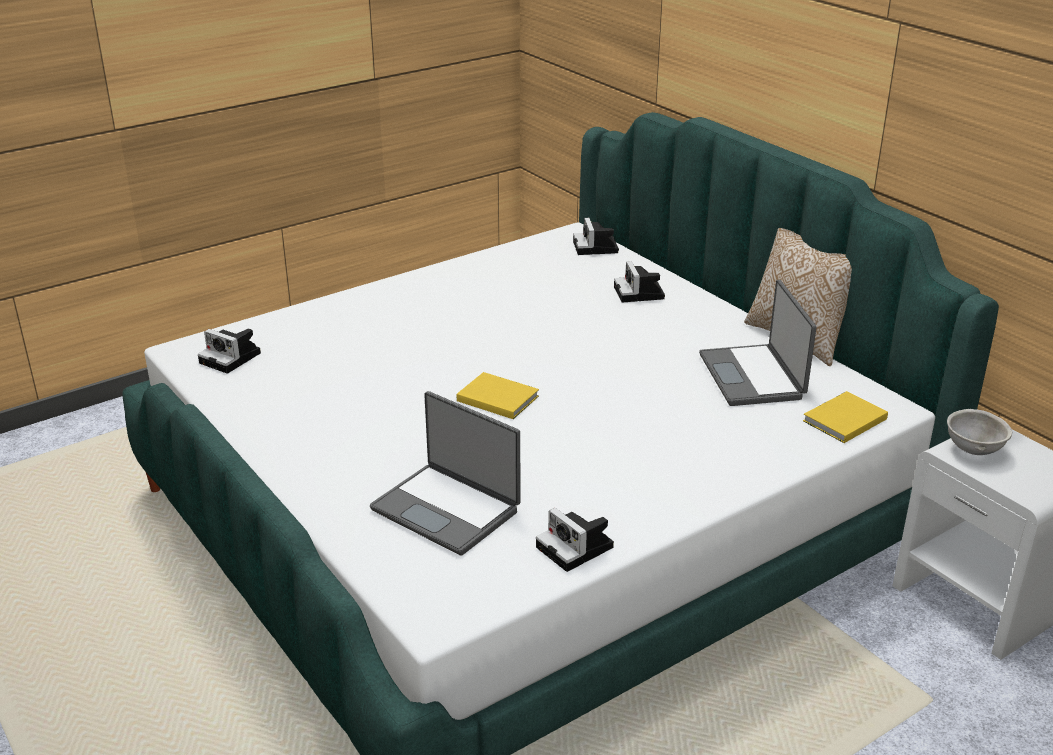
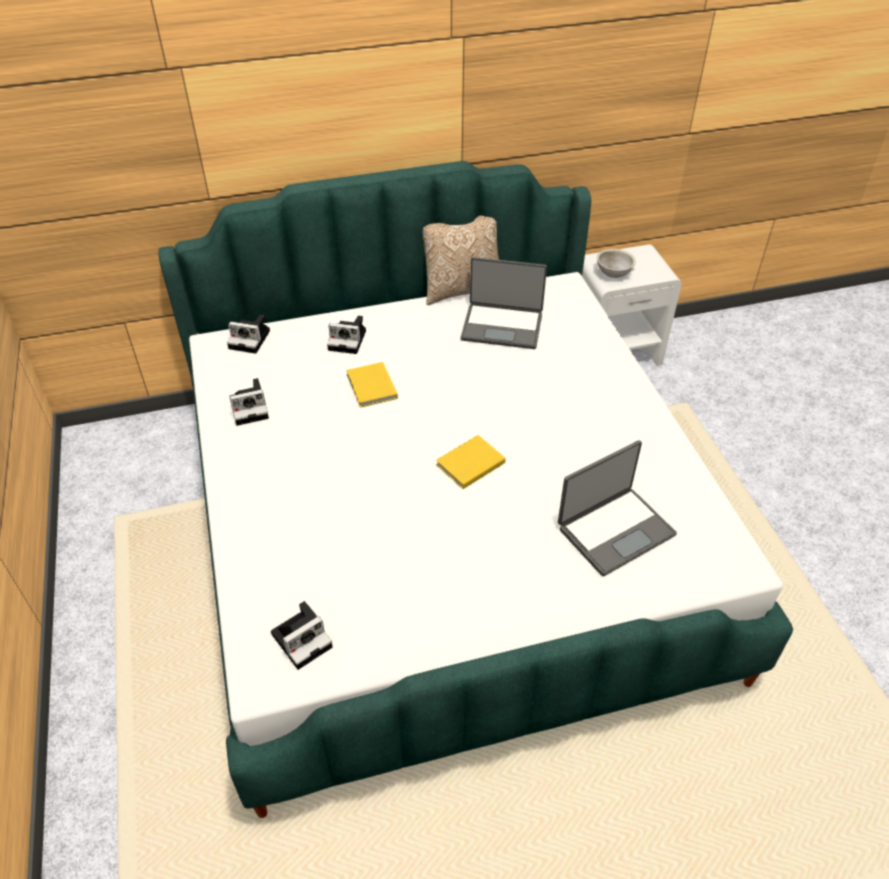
camera: 70 degrees left, 15 degrees up
(577, 548) = (679, 472): camera -> camera (251, 408)
(842, 420) = (572, 308): yellow book -> yellow book (371, 387)

